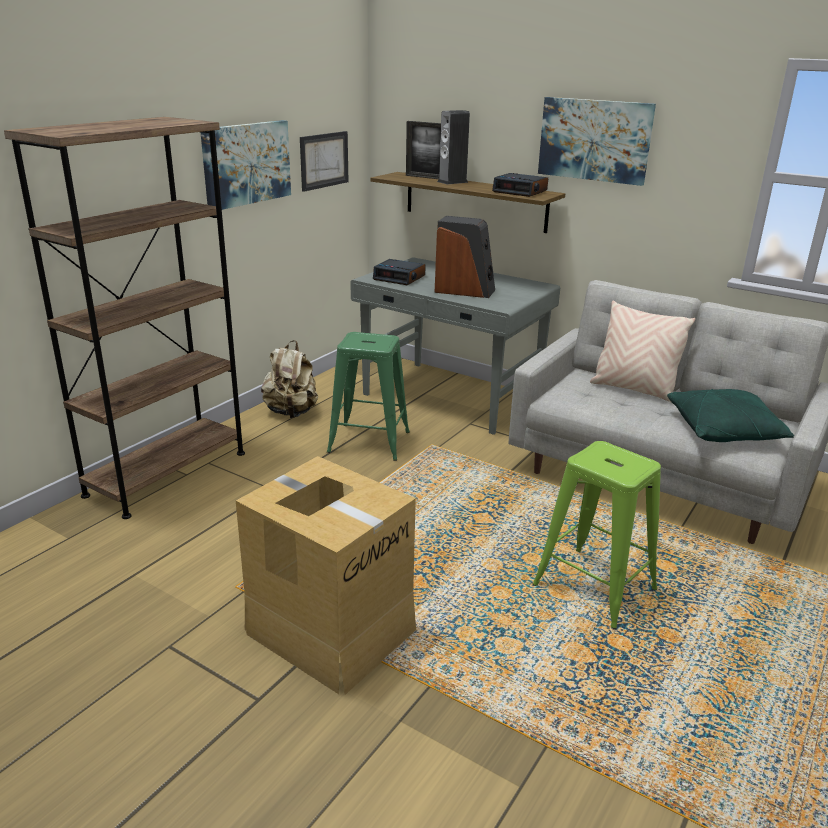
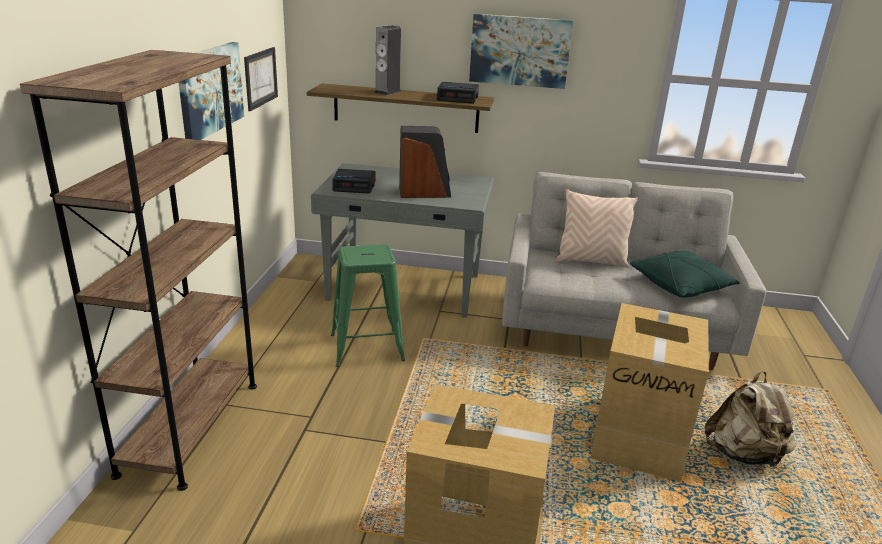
camera: 25 degrees left, 0 degrees up
(291, 412) = (270, 332): beige backpack -> beige backpack (743, 454)
(424, 177) = (355, 88): picture frame -> none
(593, 586) = (639, 437): green stool -> cardboard box

